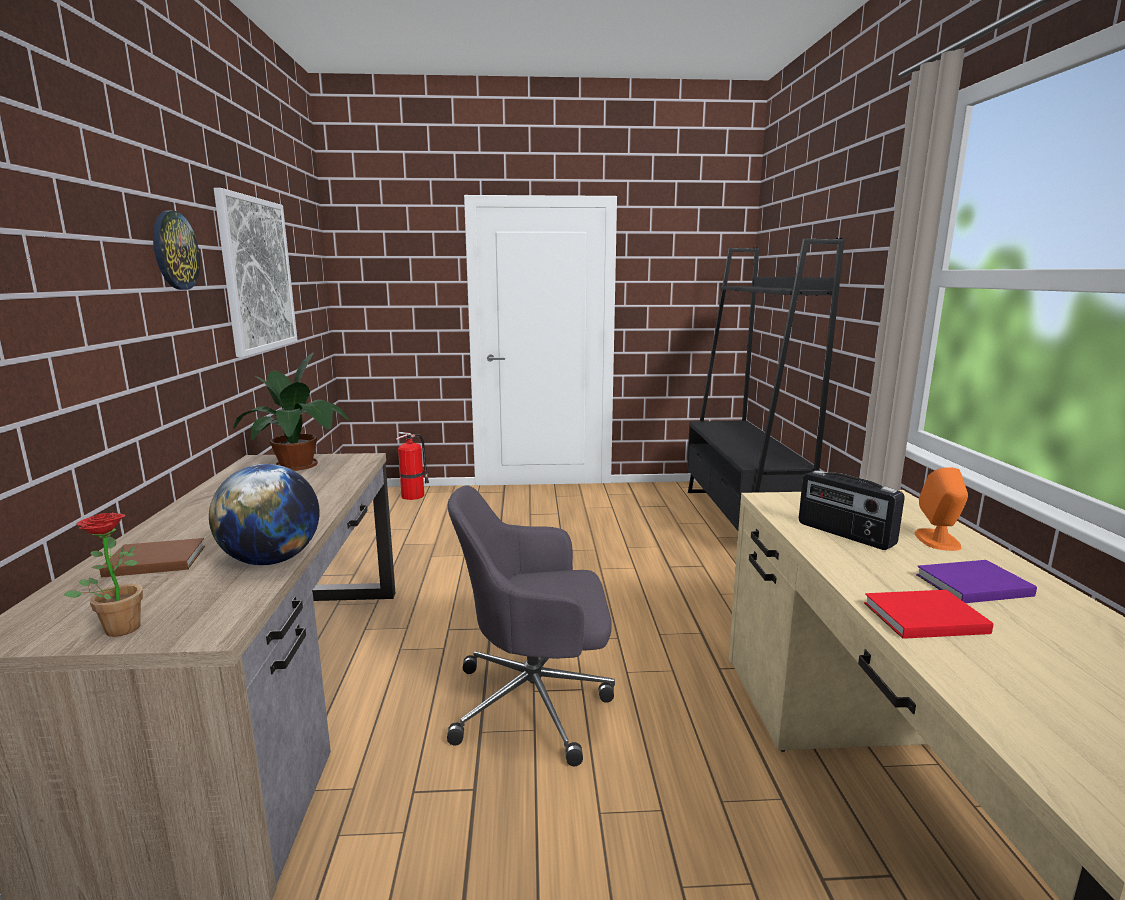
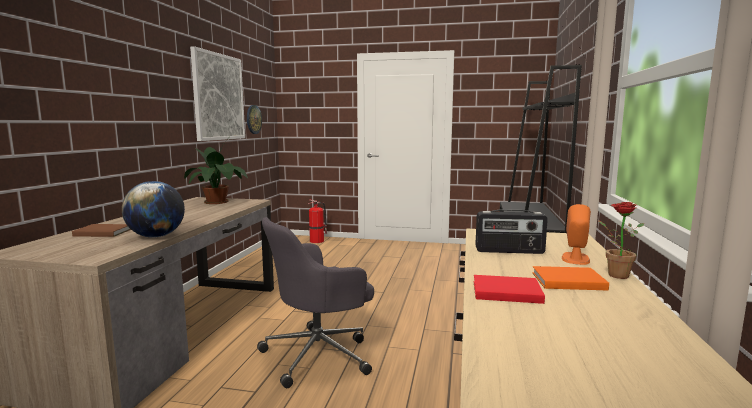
camera: 15 degrees right, 5 degrees down
(120, 626) = (59, 253): potted plant -> potted plant (614, 274)
(174, 250) = (158, 77): wall clock -> wall clock (253, 119)
(535, 702) = (319, 354): grey office chair -> grey office chair turned 45 degrees counterclockwise
(844, 534) = (509, 251): radio -> radio turned 60 degrees counterclockwise
(970, 585) = (566, 281): purple book -> orange book

